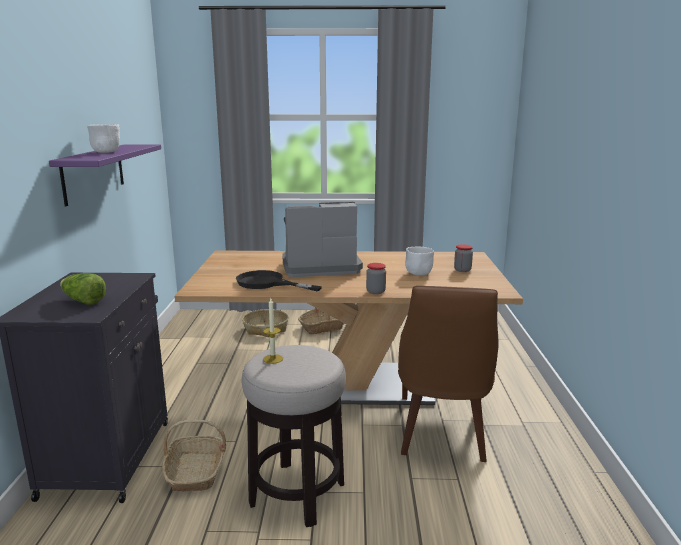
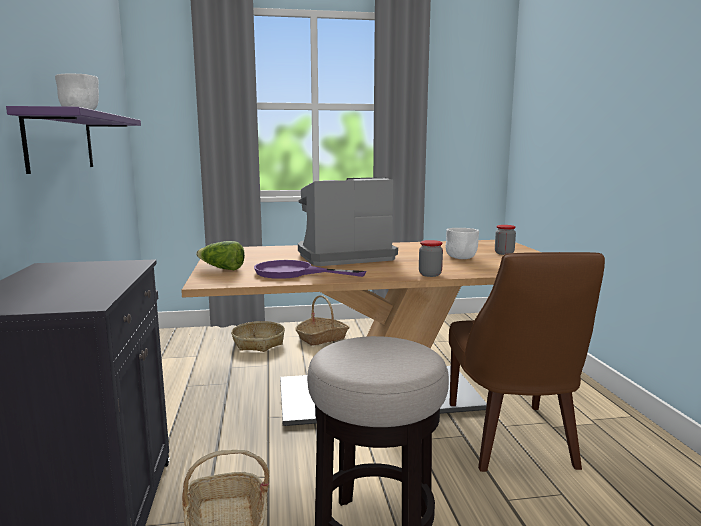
camera: 10 degrees left, 5 degrees down
(83, 301) = (67, 289): lettuce -> lettuce (221, 269)
(267, 283) = (294, 273): black frying pan -> purple frying pan
(273, 359) = (349, 353): candle -> none

